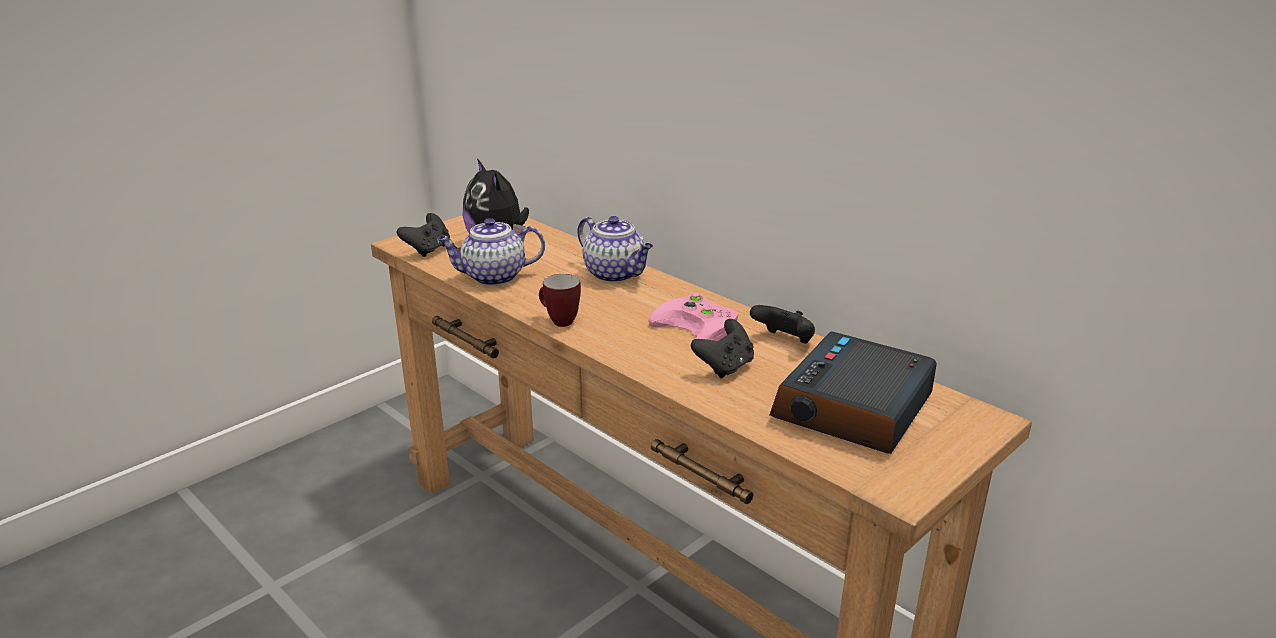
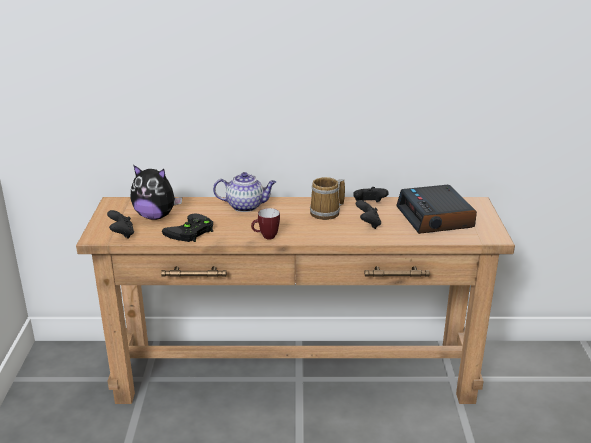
camera: 45 degrees left, 0 degrees up
(493, 277) = (190, 232): teapot -> black game controller
(700, 326) = (327, 213): pink game controller -> mug

